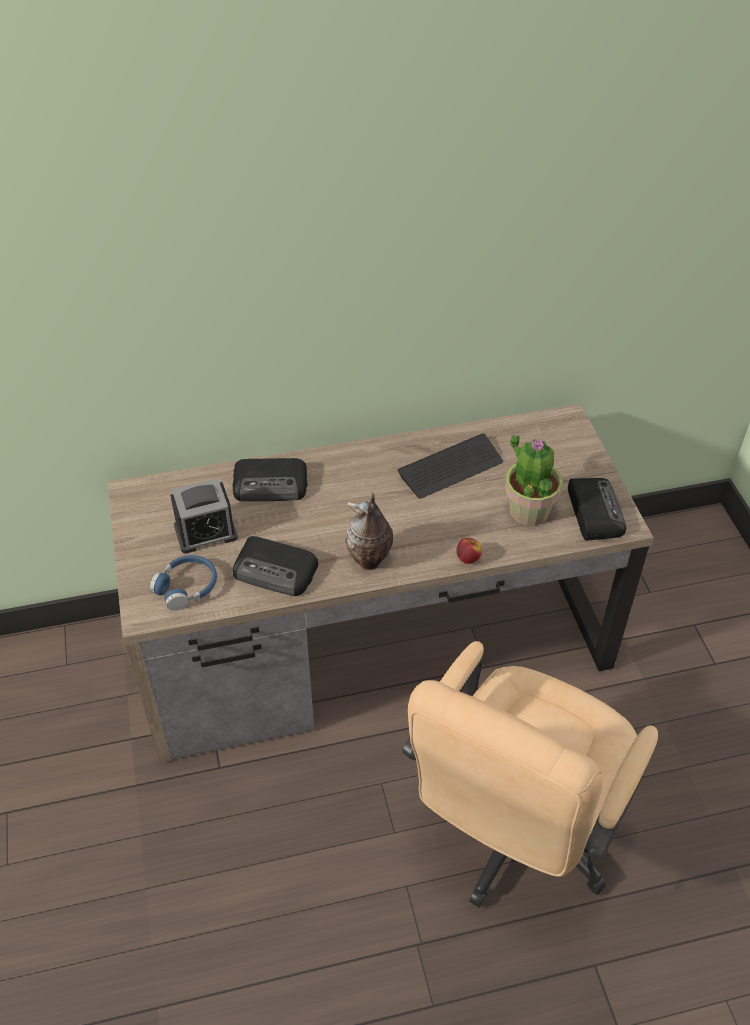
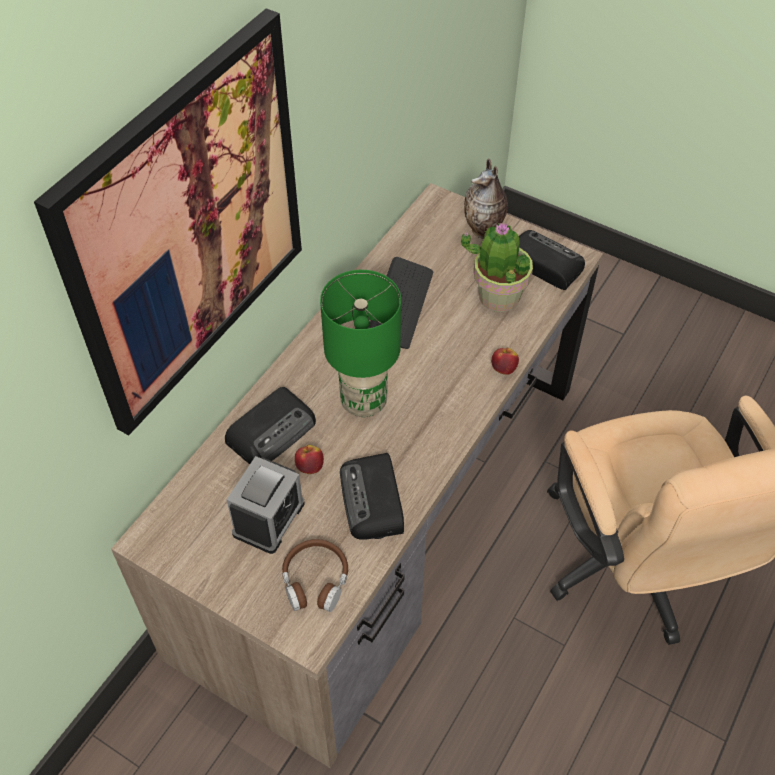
camera: 45 degrees left, 5 degrees up
(186, 587) = (315, 580): blue headphones -> brown headphones
(248, 279) = (188, 227): none -> picture
(265, 522) = (310, 467): none -> apple
(276, 571) = (373, 501): radio -> radio turned 105 degrees clockwise
(348, 509) = (364, 401): none -> green table lamp
(369, 562) = (436, 432): vase -> vase (484, 231)

